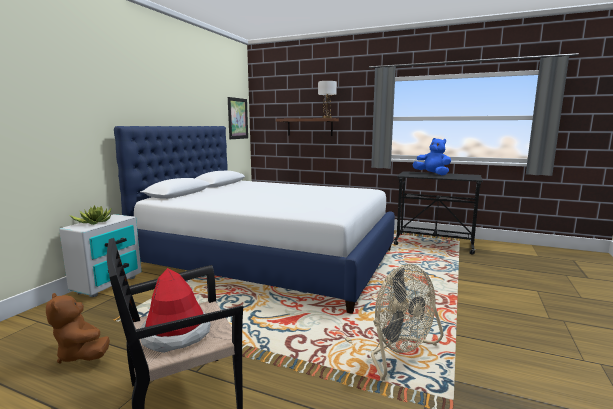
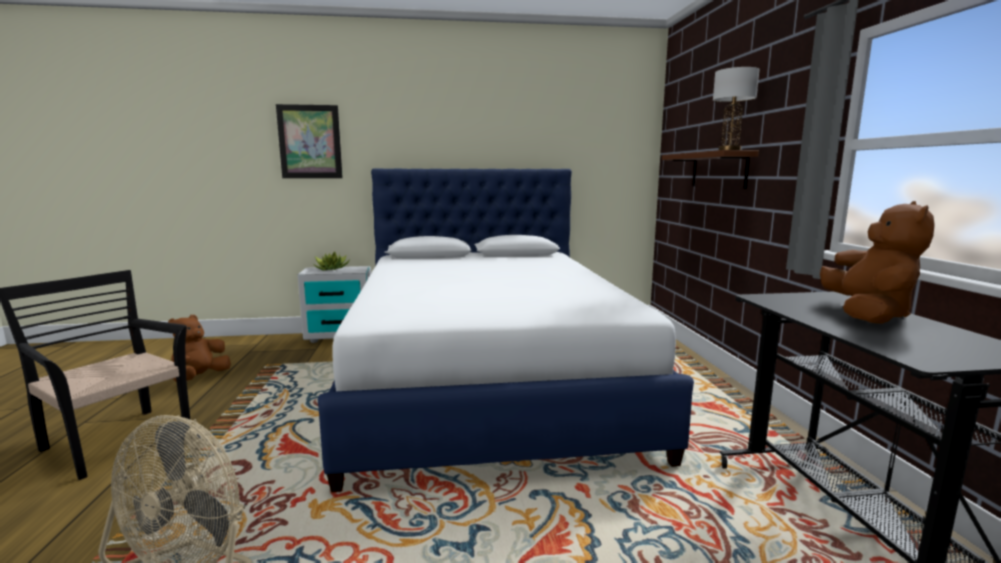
camera: 60 degrees right, 0 degrees up
(176, 334) = (98, 373): hat -> none
(237, 118) = (623, 157): picture -> picture (310, 142)
(432, 174) = (867, 314): blue plush toy -> brown plush toy

